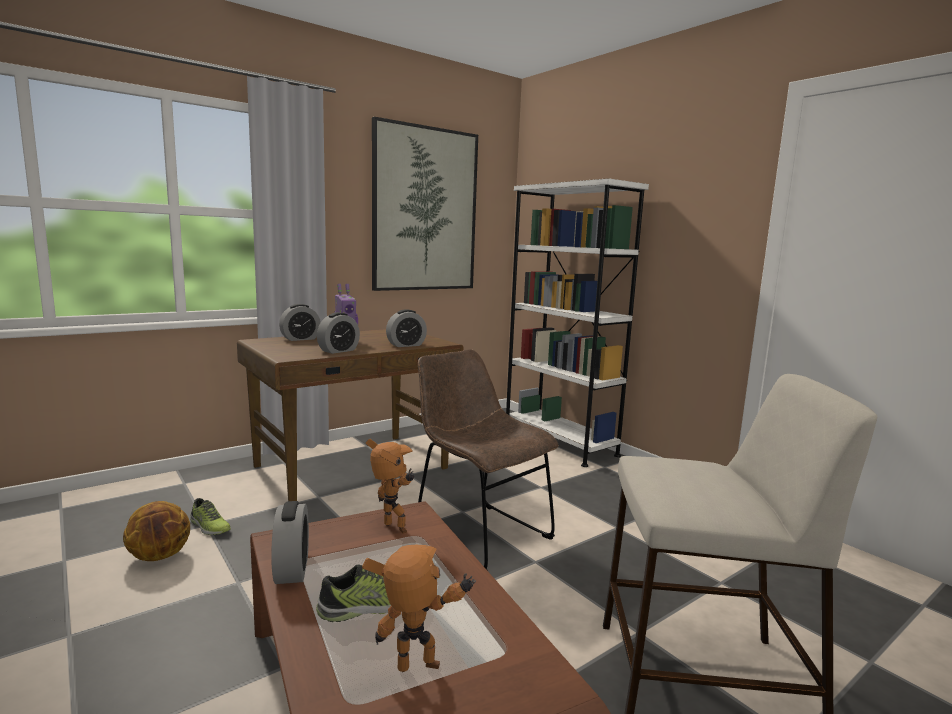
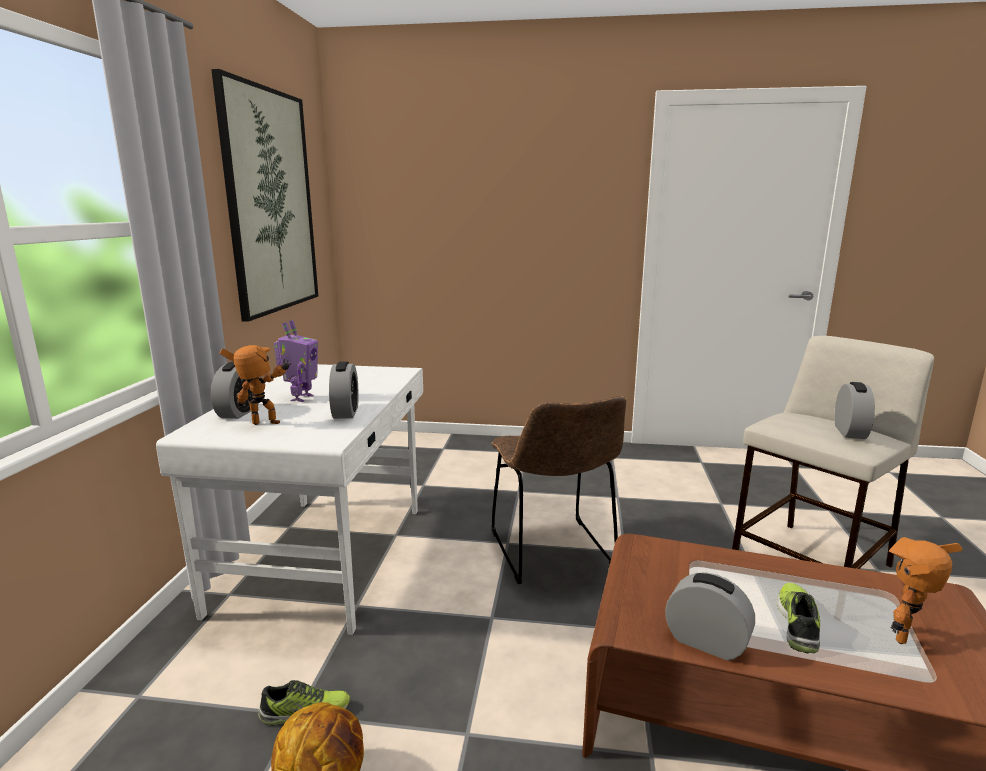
camera: 45 degrees left, 5 degrees up
(353, 467) = (326, 556): brown desk -> white desk
(392, 530) = (671, 567): toy robot -> toy robot (265, 425)
(406, 345) = (381, 384): alarm clock -> alarm clock (849, 432)
(478, 533) = (553, 554): brown chair -> brown chair turned 105 degrees counterclockwise
(559, 442) = (458, 445): white bookcase -> none

